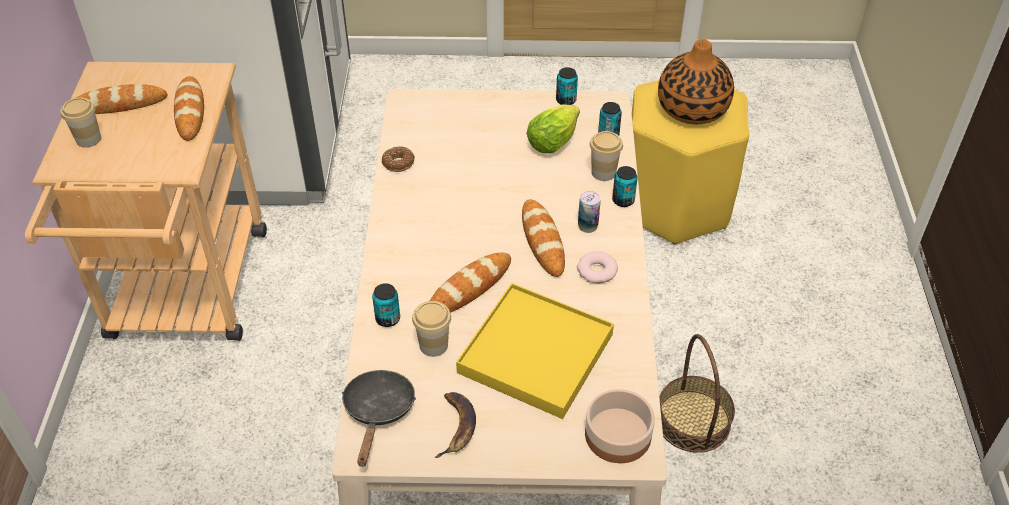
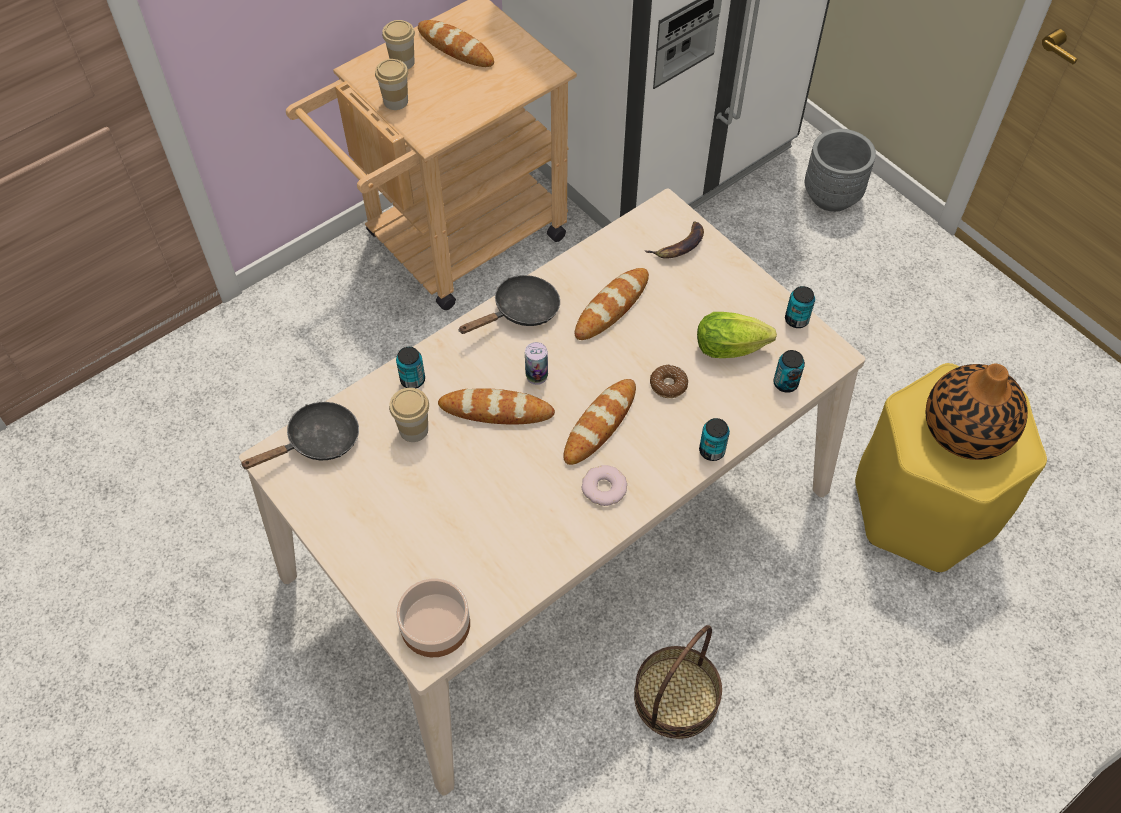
camera: 50 degrees right, 10 degrees up
(190, 111) = (492, 92): bread -> bread (612, 307)
(398, 163) = (586, 261): donut -> donut (668, 385)
(399, 222) = (521, 311): none -> black frying pan
(408, 83) = (832, 196): none -> grey planter
(456, 427) = (347, 503): banana -> banana (679, 246)
(535, 353) = (469, 506): yellow tray -> none
(587, 226) = (651, 445): can -> can (536, 376)
(603, 172) = (732, 412): cup -> cup (396, 101)

